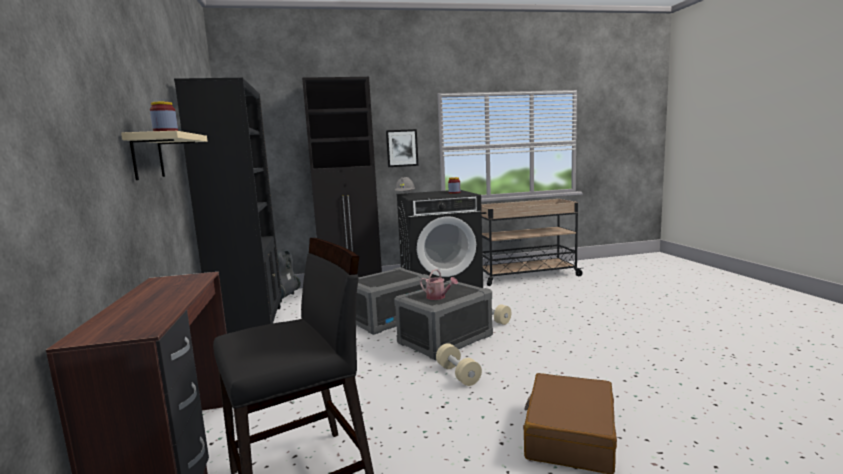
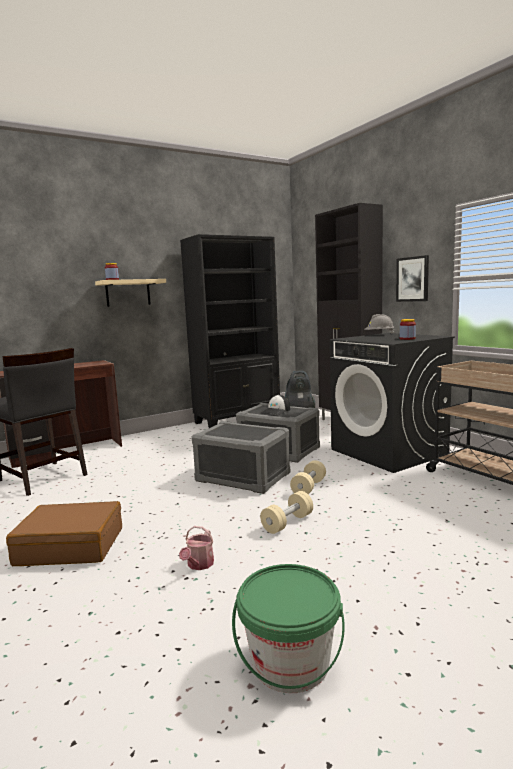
camera: 70 degrees right, 0 degrees up
(387, 278) = (276, 411): none -> cap
(438, 297) = (228, 432): watering can -> watering can (199, 565)
(458, 374) = (171, 493): beige dumbbell -> beige dumbbell (287, 523)
(724, 352) = (290, 662): none -> green bucket

